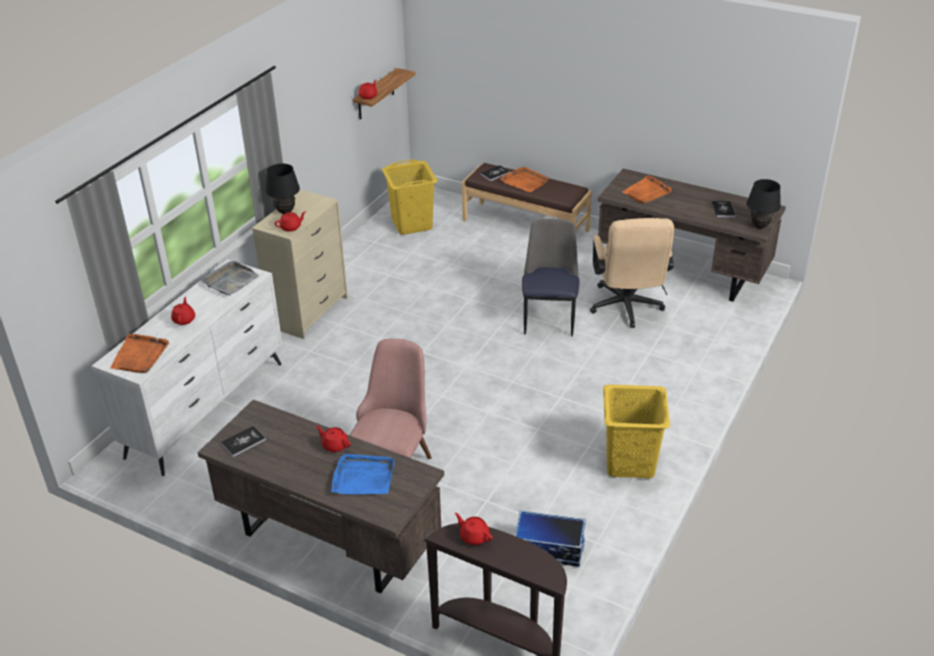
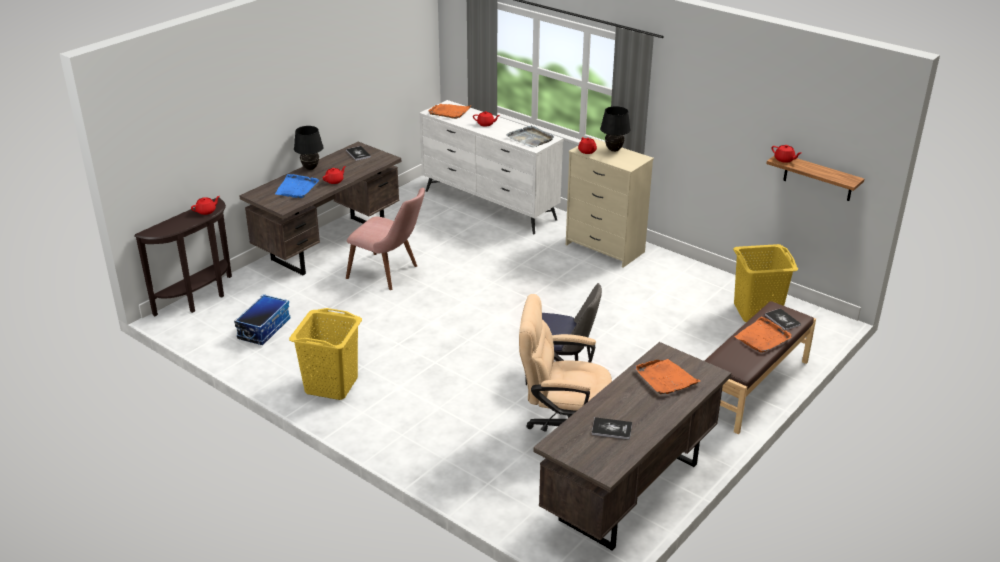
camera: 100 degrees right, 5 degrees down
(759, 226) = (564, 449): black table lamp -> black table lamp (310, 168)

